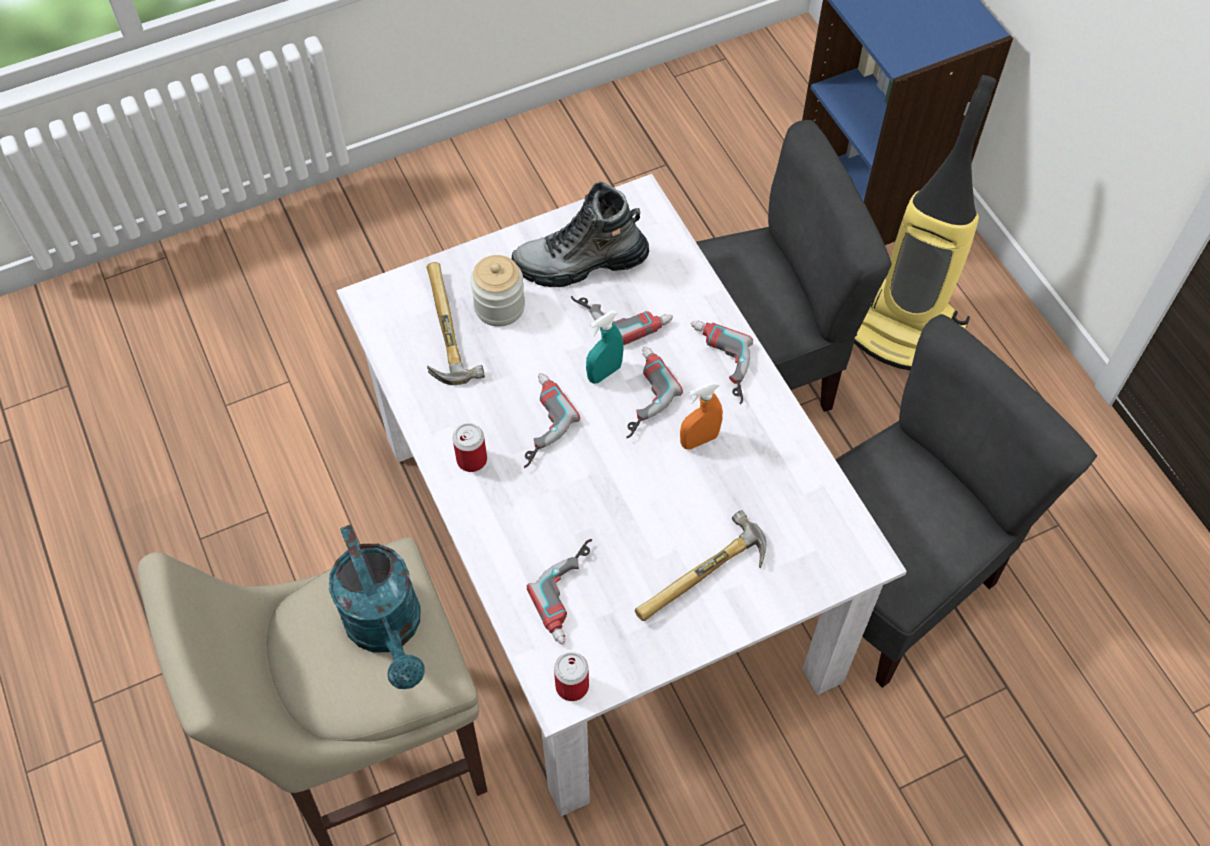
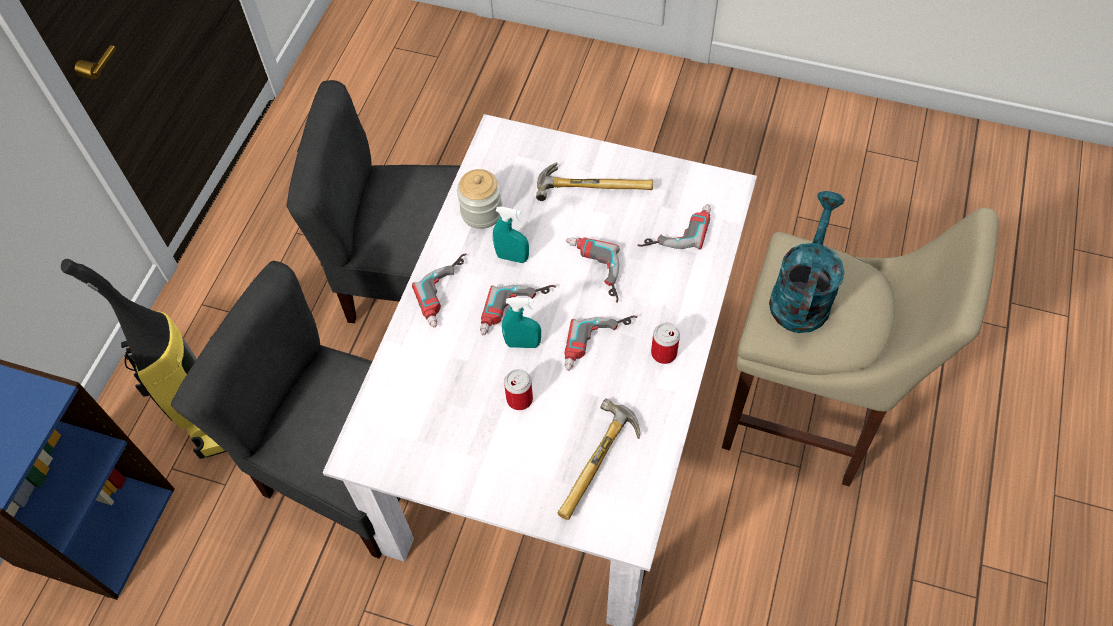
camera: 135 degrees left, 0 degrees up
(499, 306) = (543, 450): jar -> jar (481, 212)
(572, 686) = (720, 187): can -> can (519, 399)
(580, 263) = (453, 438): boot -> none
(622, 313) = (466, 376): power drill -> power drill (591, 272)
(699, 440) = (512, 257): orange spray bottle -> turquoise spray bottle

